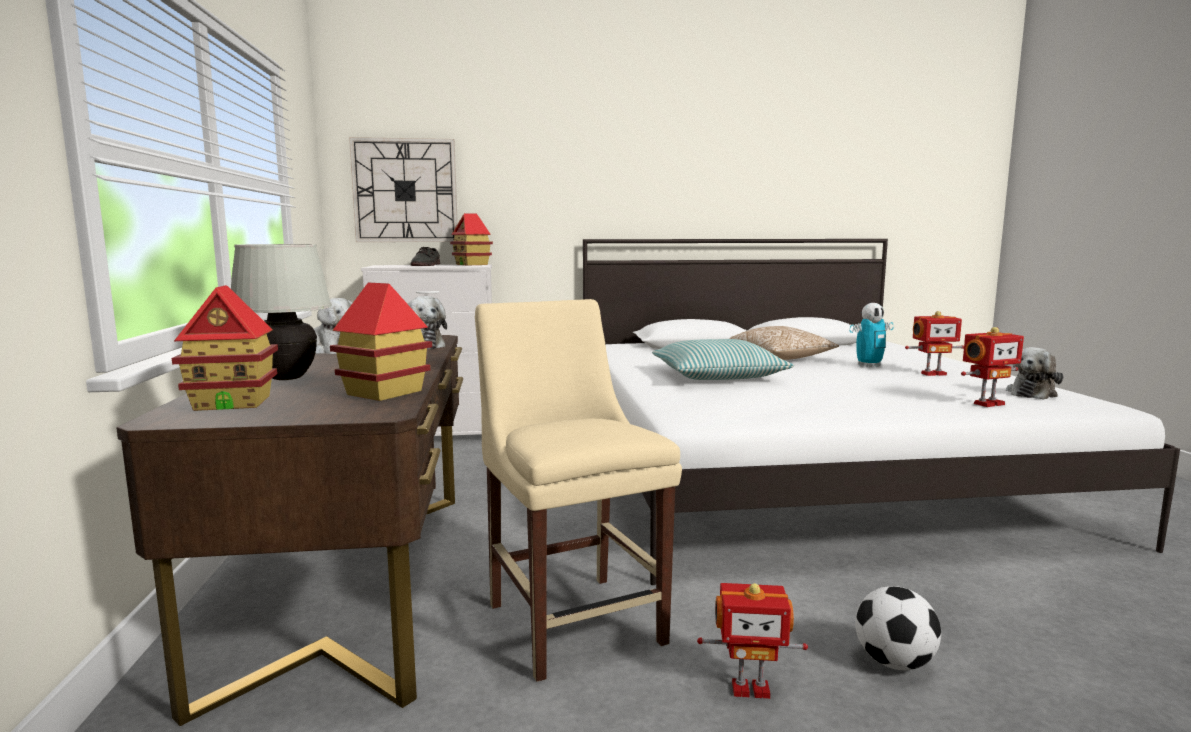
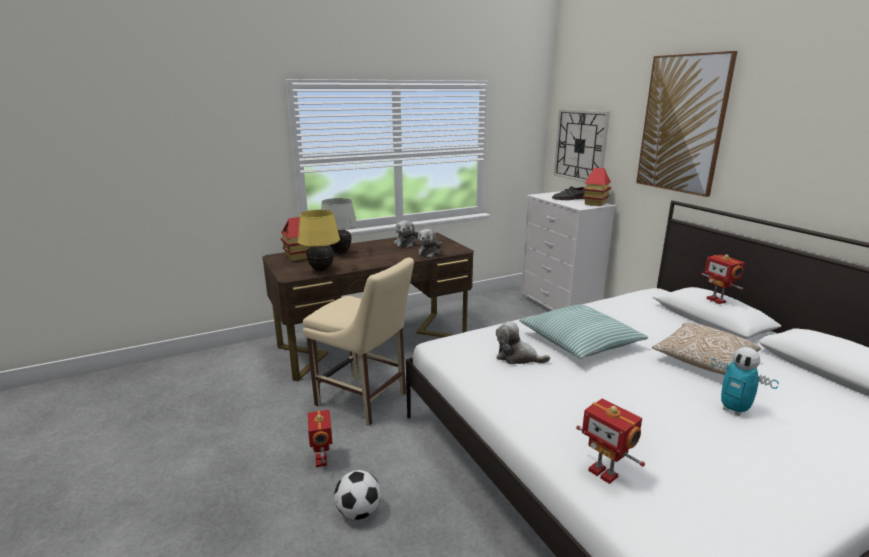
camera: 70 degrees right, 10 degrees up
(384, 393) = (321, 270): toy house -> yellow table lamp
(571, 152) = (682, 124): none -> picture
(572, 618) = (364, 400): beige chair -> beige chair turned 75 degrees clockwise
(932, 374) = (742, 450): toy robot -> toy robot (717, 300)
(1032, 393) = (708, 517): plush toy -> plush toy (517, 357)

